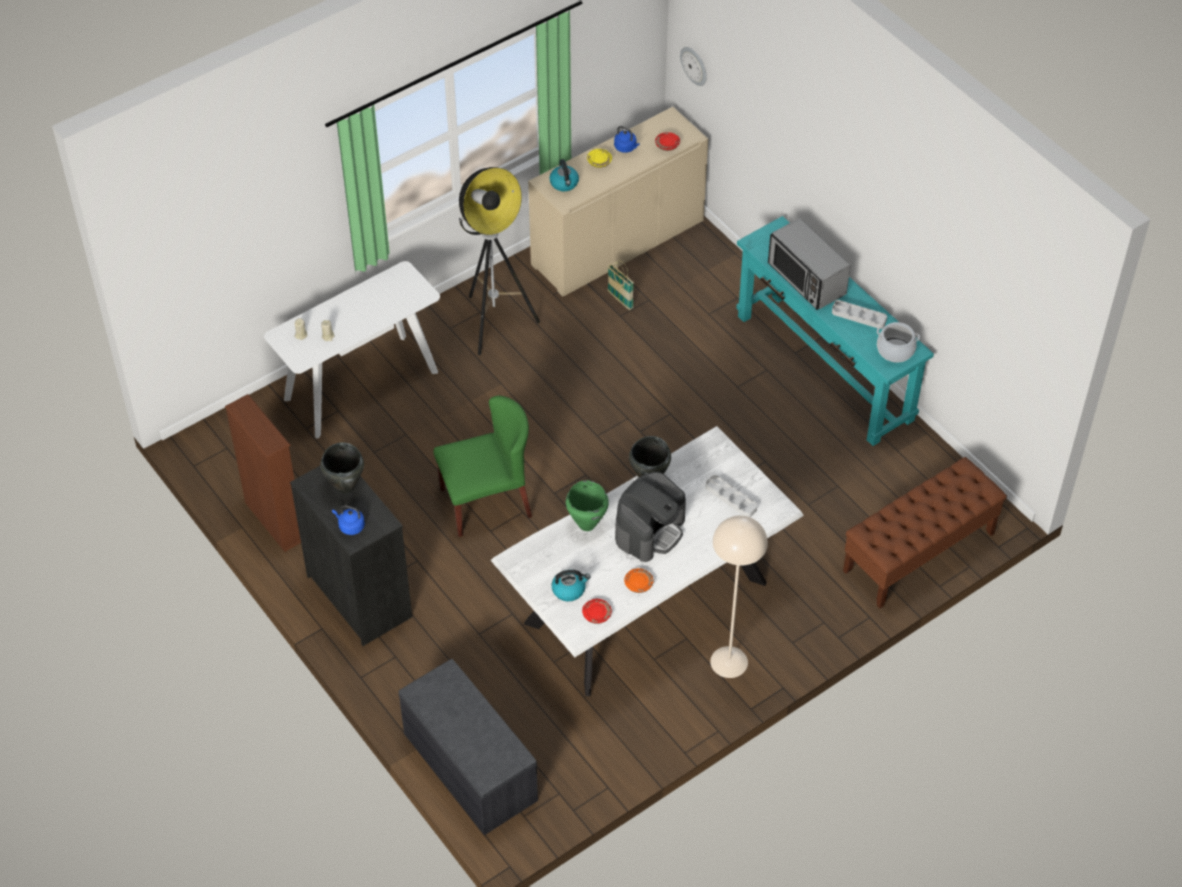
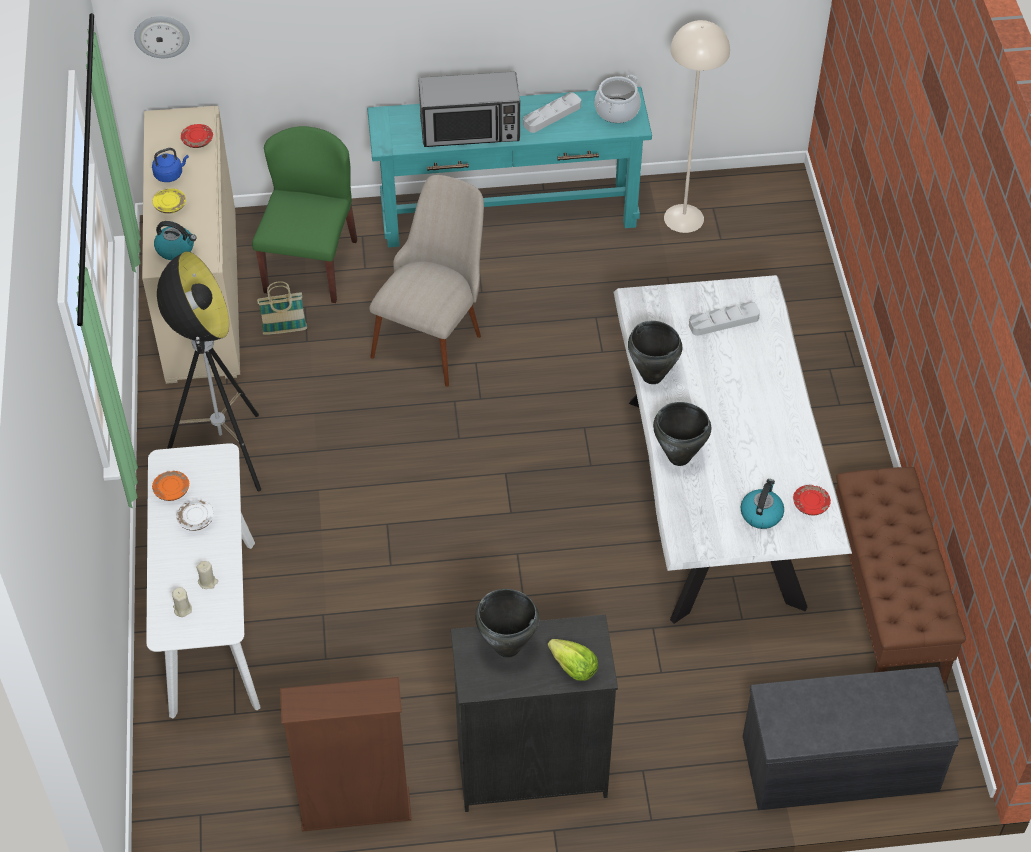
camera: 60 degrees left, 0 degrees up
(350, 526) = (573, 668): blue kettle -> lettuce
(370, 307) = (196, 519): none -> white plate
(486, 502) = (479, 581): green chair -> green chair (310, 265)
(586, 524) = (679, 457): green cooking pot -> black cooking pot
(638, 584) = (790, 449): orange plate -> orange plate (171, 490)
(650, 530) = (723, 407): coffee machine -> none
(679, 379) = (434, 333): none -> beige chair
(729, 662) = (833, 467): beige floor lamp -> beige floor lamp (684, 218)
(918, 553) = (790, 258): brown bench -> brown bench (886, 602)

